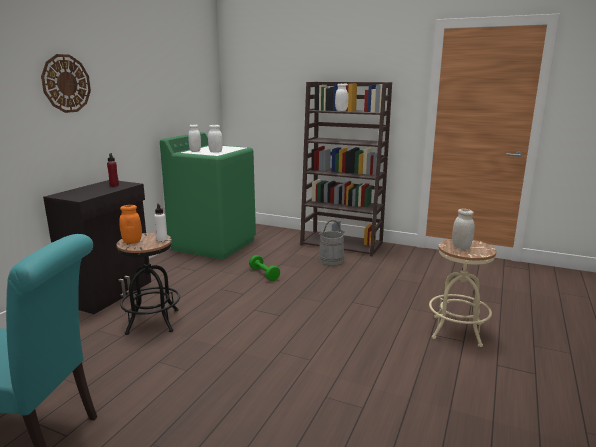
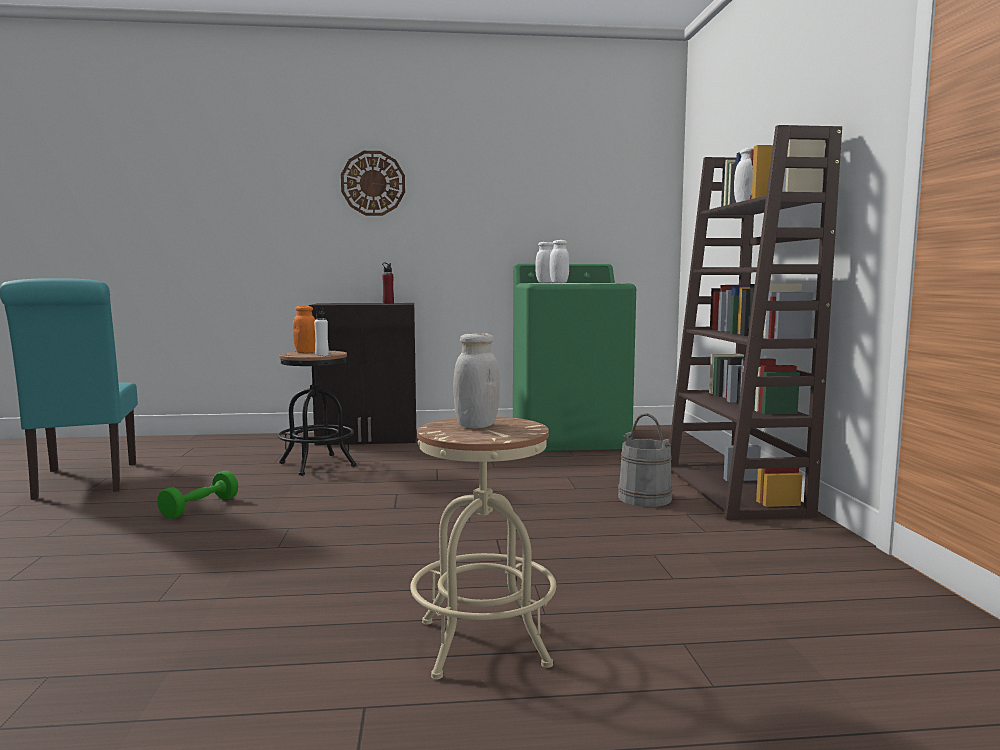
camera: 60 degrees right, 10 degrees down
(264, 274) = (516, 476): green dumbbell -> green dumbbell (200, 507)

